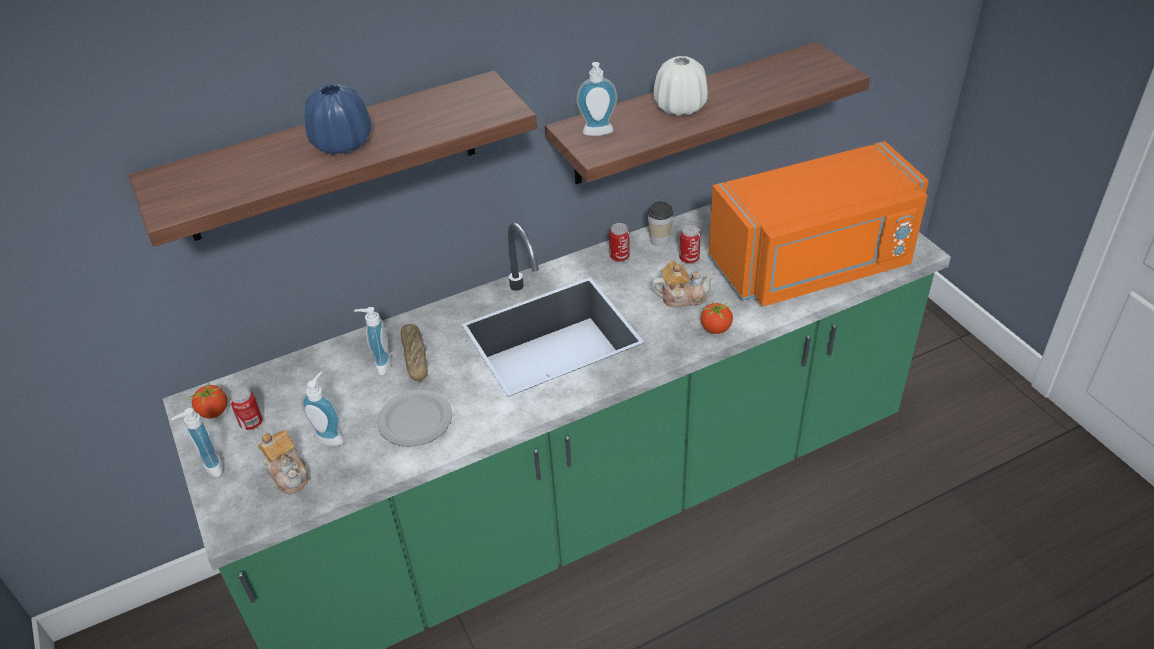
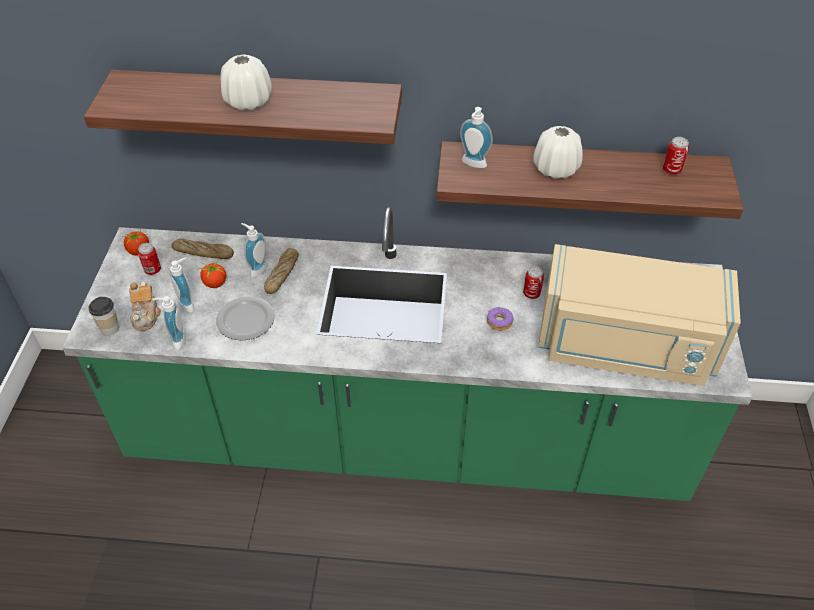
camera: 30 degrees right, 5 degrees up
(209, 467) = (108, 287): soap dispenser -> soap dispenser (176, 340)
(299, 377) = (203, 253): none -> bread
(342, 143) = (248, 101): blue vase -> white vase
(619, 257) = (481, 267): can -> can (671, 170)
(659, 240) = (522, 268): cup -> cup (110, 328)
(682, 297) = (499, 322): teapot -> donut
(715, 328) = (502, 359): tomato -> tomato (215, 283)
(813, 265) = (625, 347): orange microwave -> beige microwave

